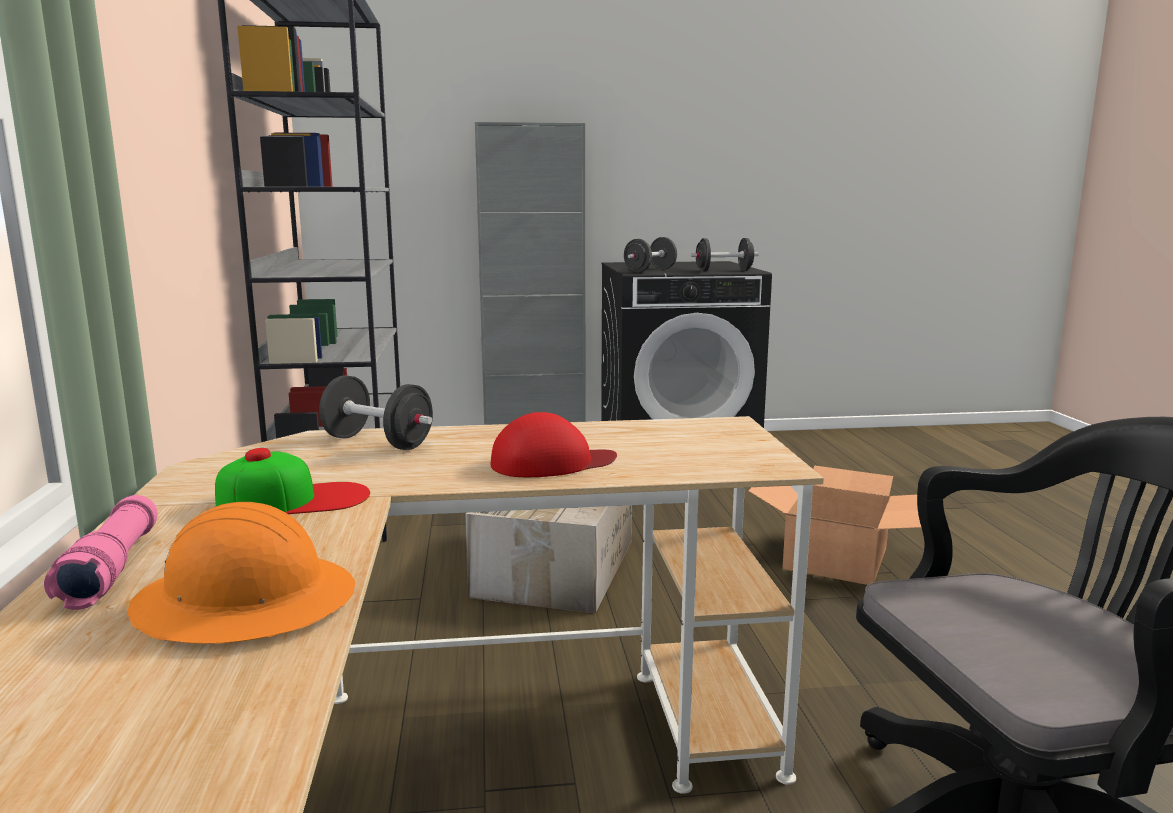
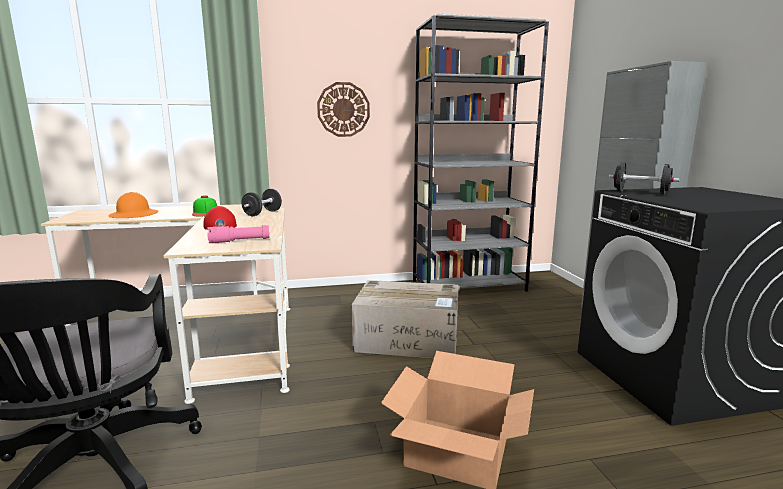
camera: 85 degrees right, 0 degrees up
(112, 569) = (168, 208): pink flashlight -> pink flashlight (239, 241)
(158, 153) = (343, 109): none -> wall clock
(724, 271) = (684, 203): black dumbbell -> none

